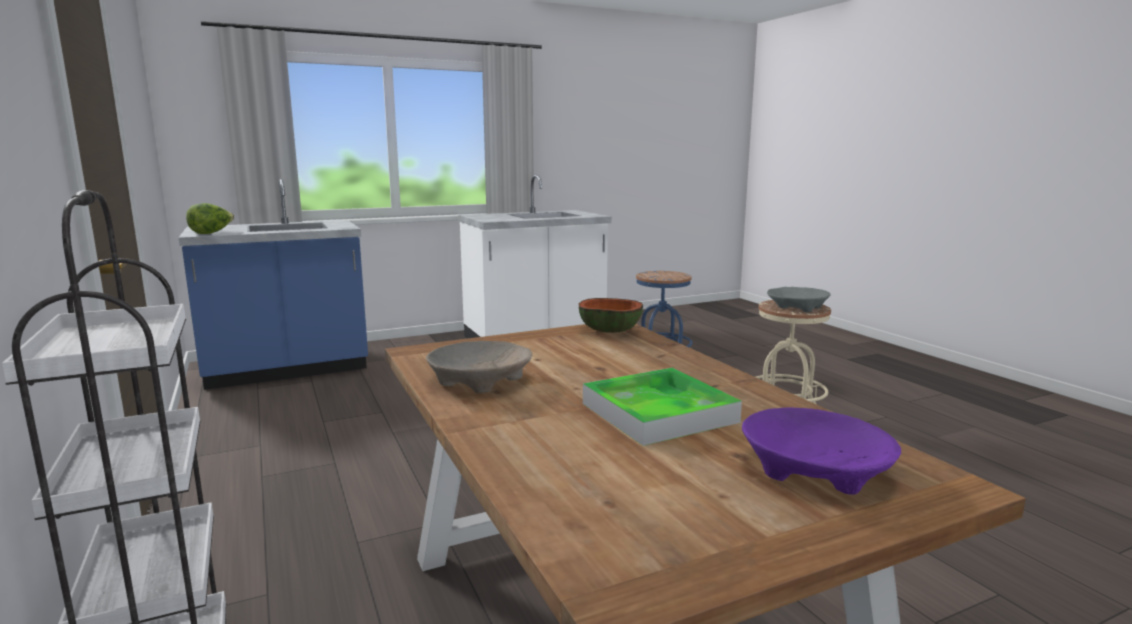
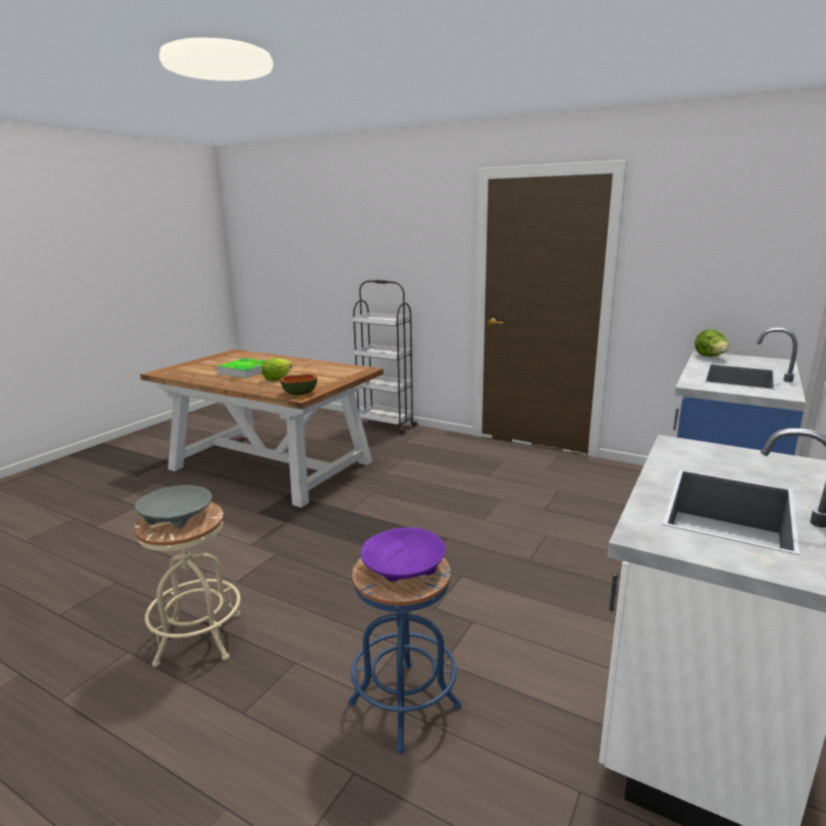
camera: 145 degrees right, 5 degrees up
(479, 380) = (319, 367): beige bowl -> none
(610, 368) = (277, 379): none -> lettuce
(813, 469) = (195, 369): purple bowl -> purple bowl (404, 568)

